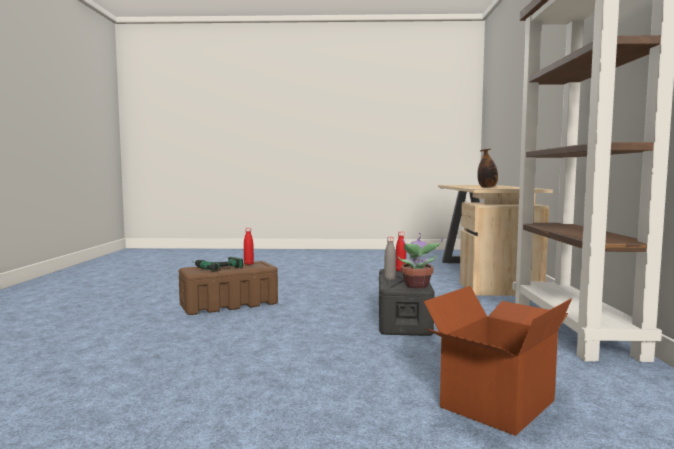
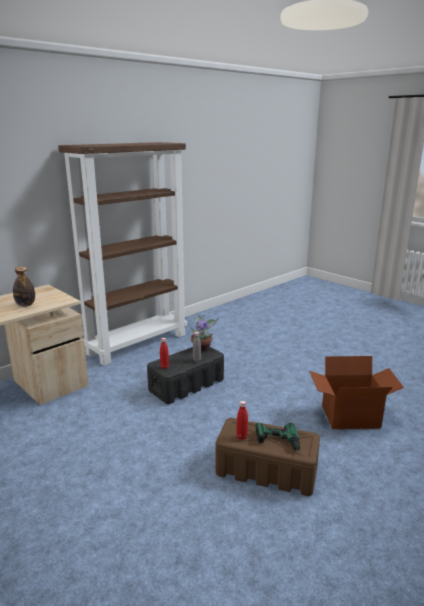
camera: 135 degrees left, 15 degrees up
(495, 403) = (251, 339): cardboard box -> cardboard box (350, 417)

